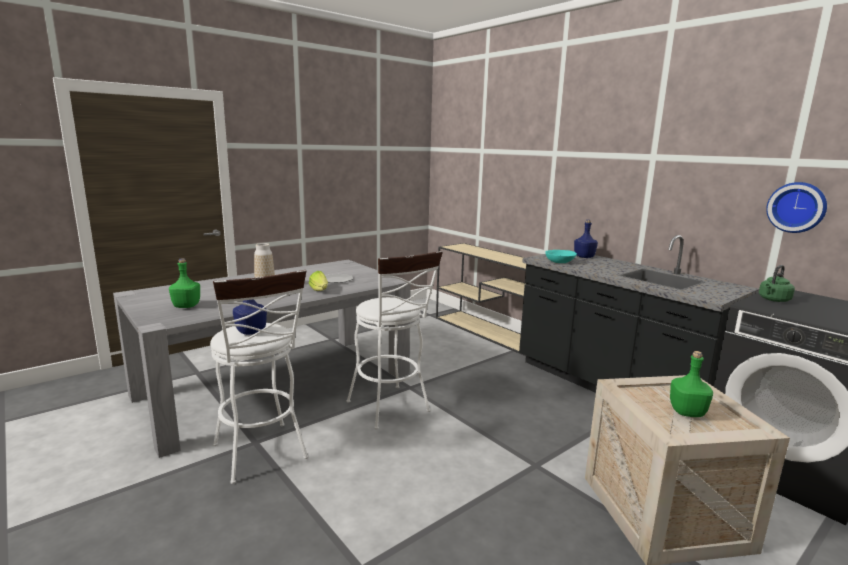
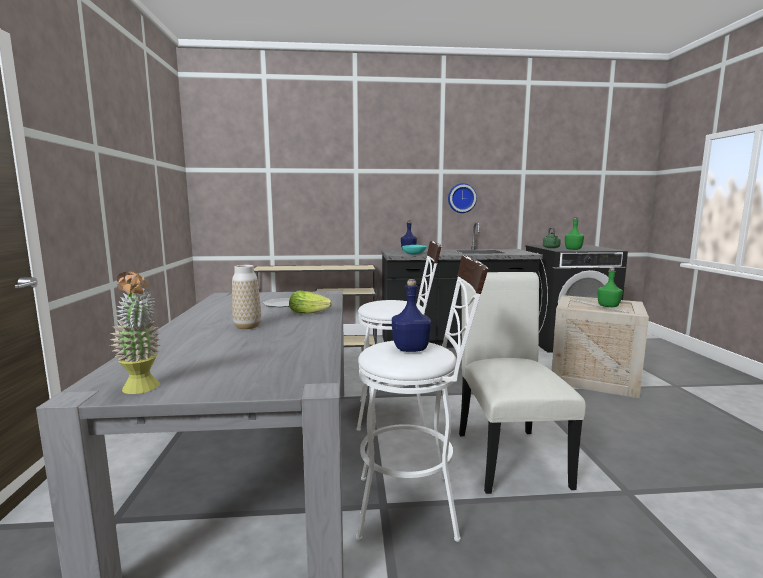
camera: 55 degrees left, 5 degrees down
(138, 299) = (142, 390): none -> potted plant
(186, 306) = (253, 365): green bottle -> green bottle (573, 249)
(373, 480) = (507, 454): none -> white chair
(797, 207) = (529, 197): wall clock -> wall clock (461, 198)

